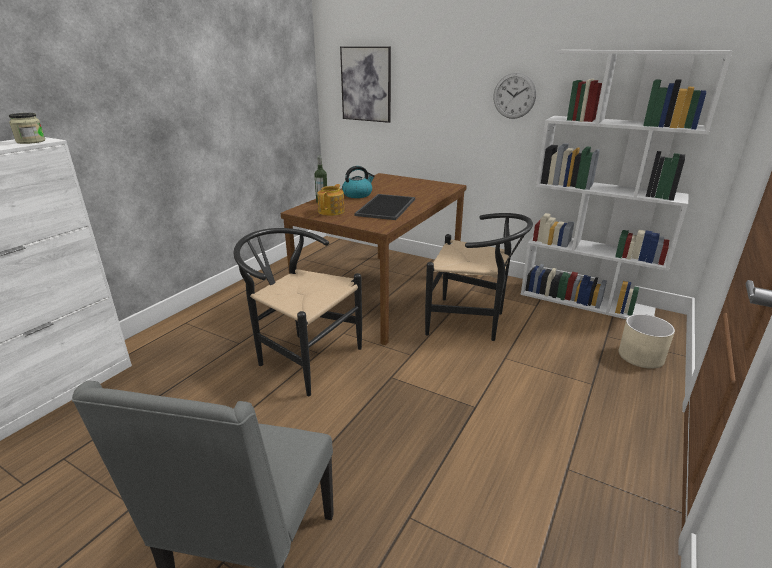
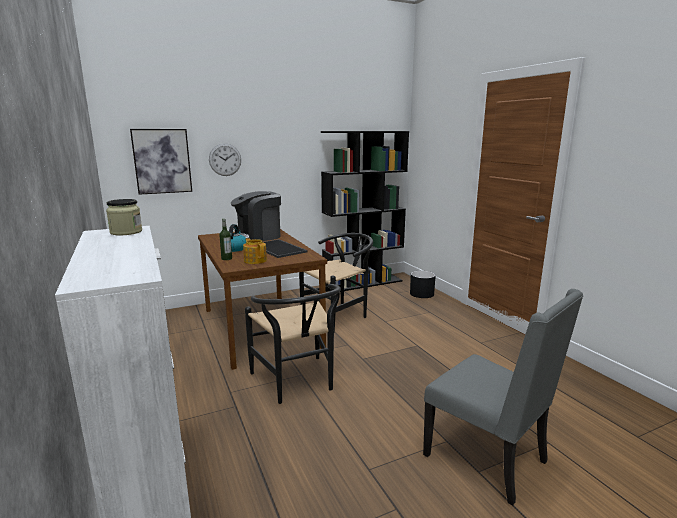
camera: 55 degrees left, 10 degrees down
(301, 357) = (297, 383): black chair -> black chair turned 90 degrees counterclockwise
(413, 189) = (258, 237): none -> coffee machine
(514, 96) = (292, 161): wall clock -> wall clock (225, 159)
(586, 301) = (363, 283): white bookcase -> black bookcase
(641, 356) = (422, 294): beige planter -> black planter

